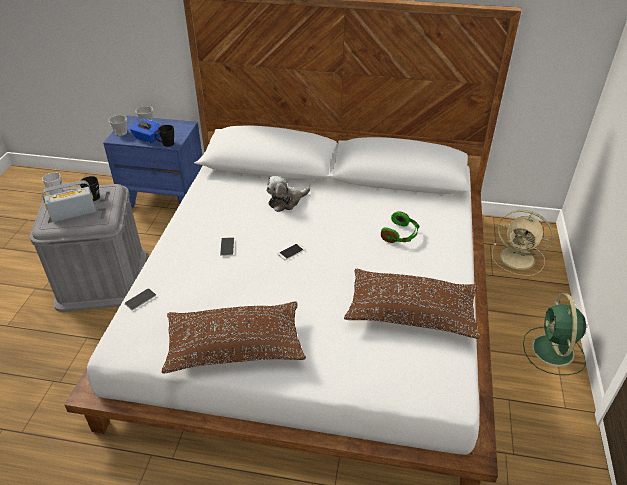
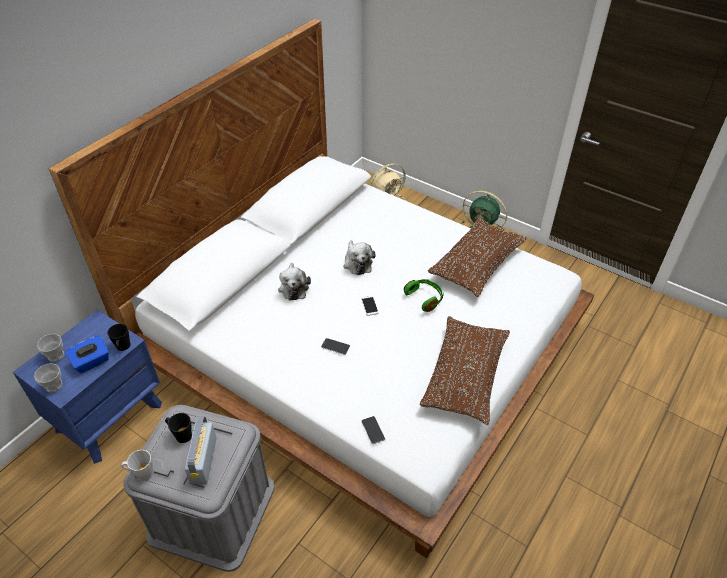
camera: 65 degrees left, 5 degrees up
(345, 227) = (357, 263): none -> plush toy
(400, 235) = (388, 235): green headphones -> green headphones (425, 298)

